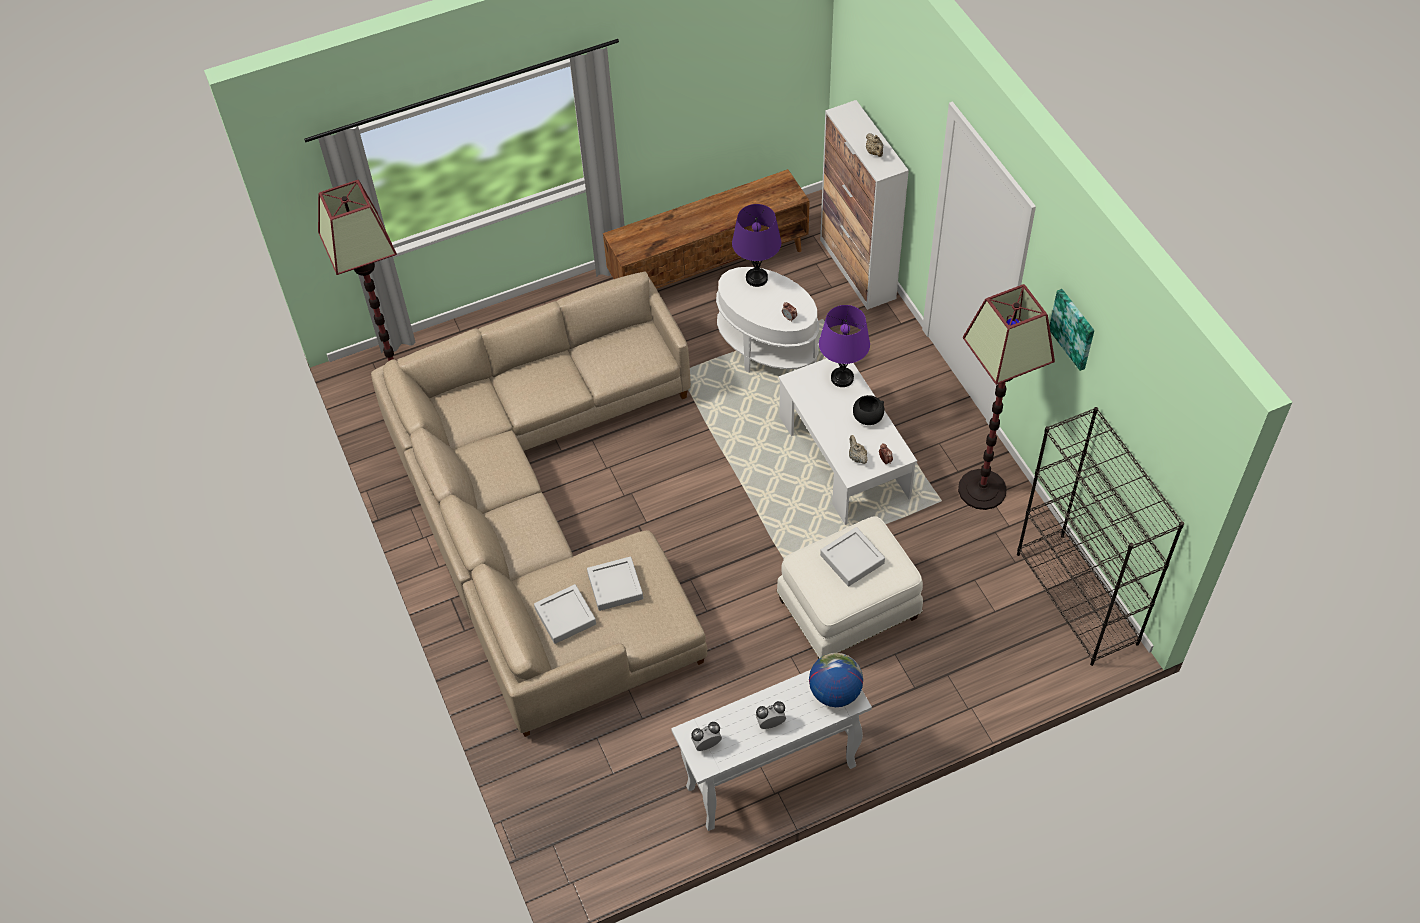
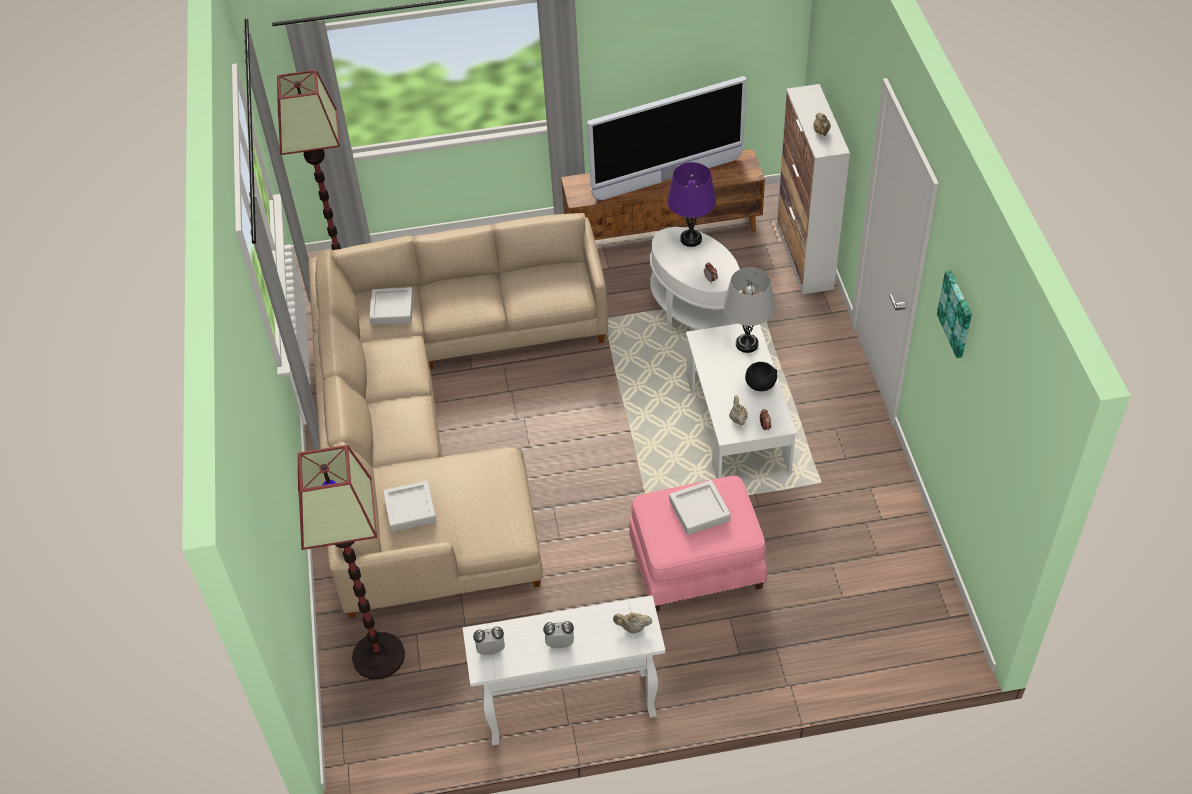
camera: 15 degrees right, 5 degrees down
(615, 586) = (466, 491): grey tray -> grey tray (392, 309)
(712, 216) = (667, 178): none -> television
(834, 692) = (633, 628): globe -> beige teapot
(842, 378) = (747, 344): purple table lamp -> grey table lamp
(848, 611) = (696, 567): white ottoman -> pink ottoman
(981, 489) = (864, 479): floor lamp -> floor lamp (378, 656)
(1077, 599) = (932, 603): black bookcase -> none

